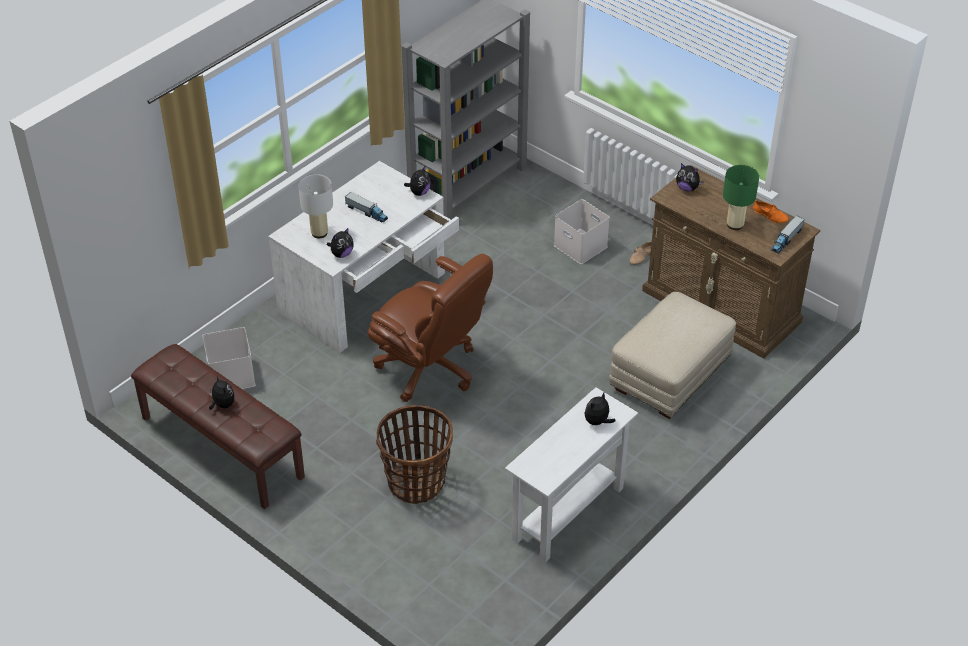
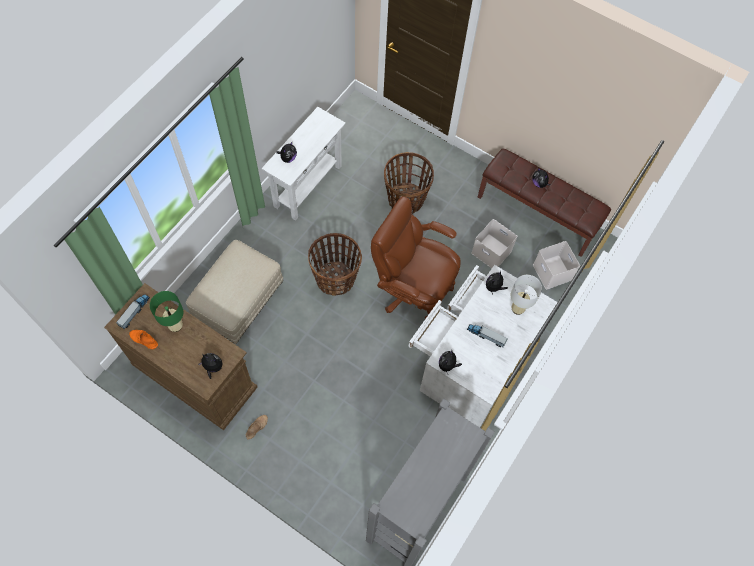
camera: 170 degrees right, 20 degrees up
(536, 390) = (335, 279): none -> basket
(582, 246) = (308, 435): white storage box -> white storage box (490, 252)

